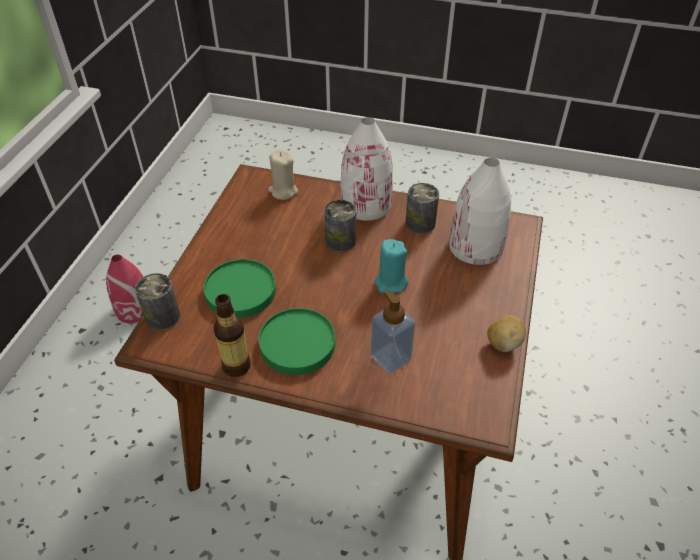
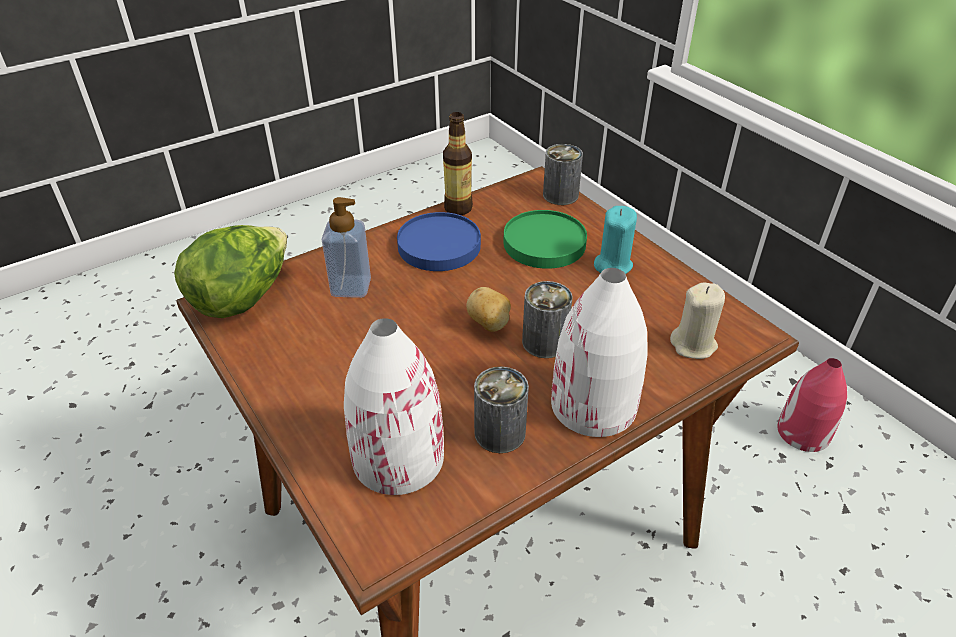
camera: 130 degrees right, 5 degrees down
(297, 343) = (440, 246): green plate -> blue plate
(390, 283) = (435, 342): turquoise candle -> turquoise candle (612, 265)
(467, 410) = (243, 297): none -> lettuce
(503, 343) = (256, 369): potato -> potato (489, 324)

